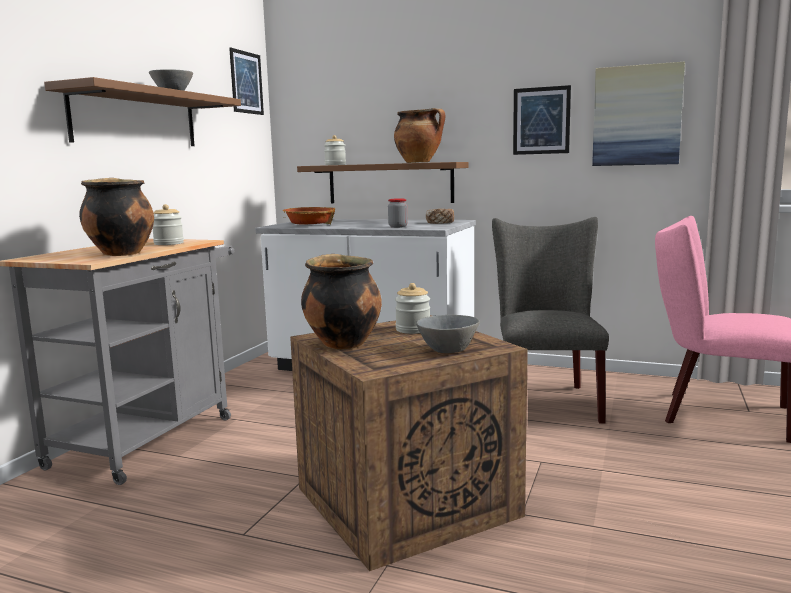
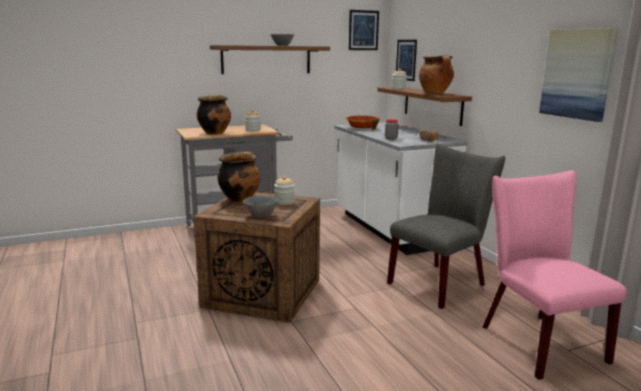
camera: 45 degrees right, 5 degrees up
(541, 120) = (515, 70): picture -> picture (406, 60)

